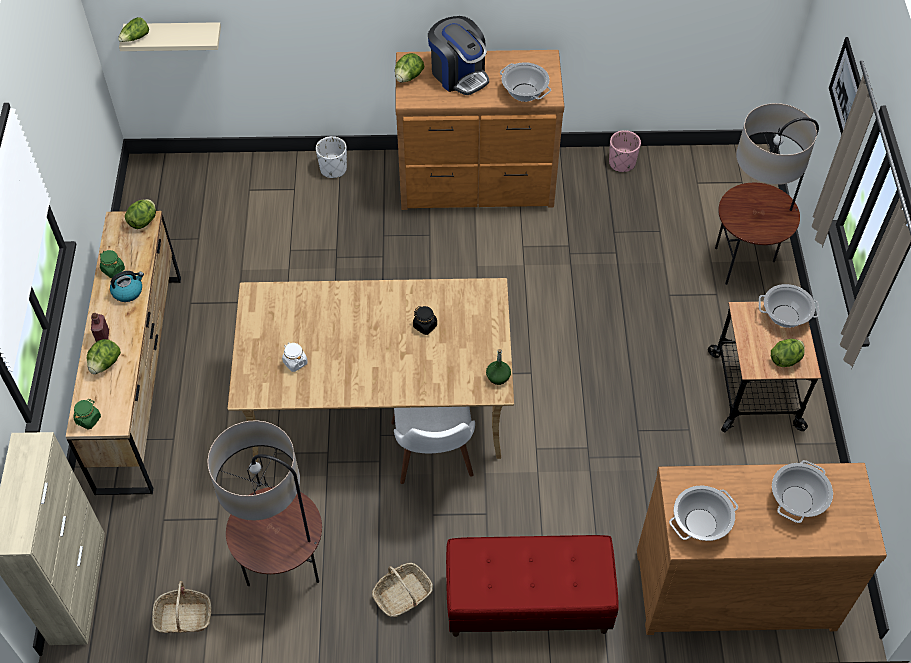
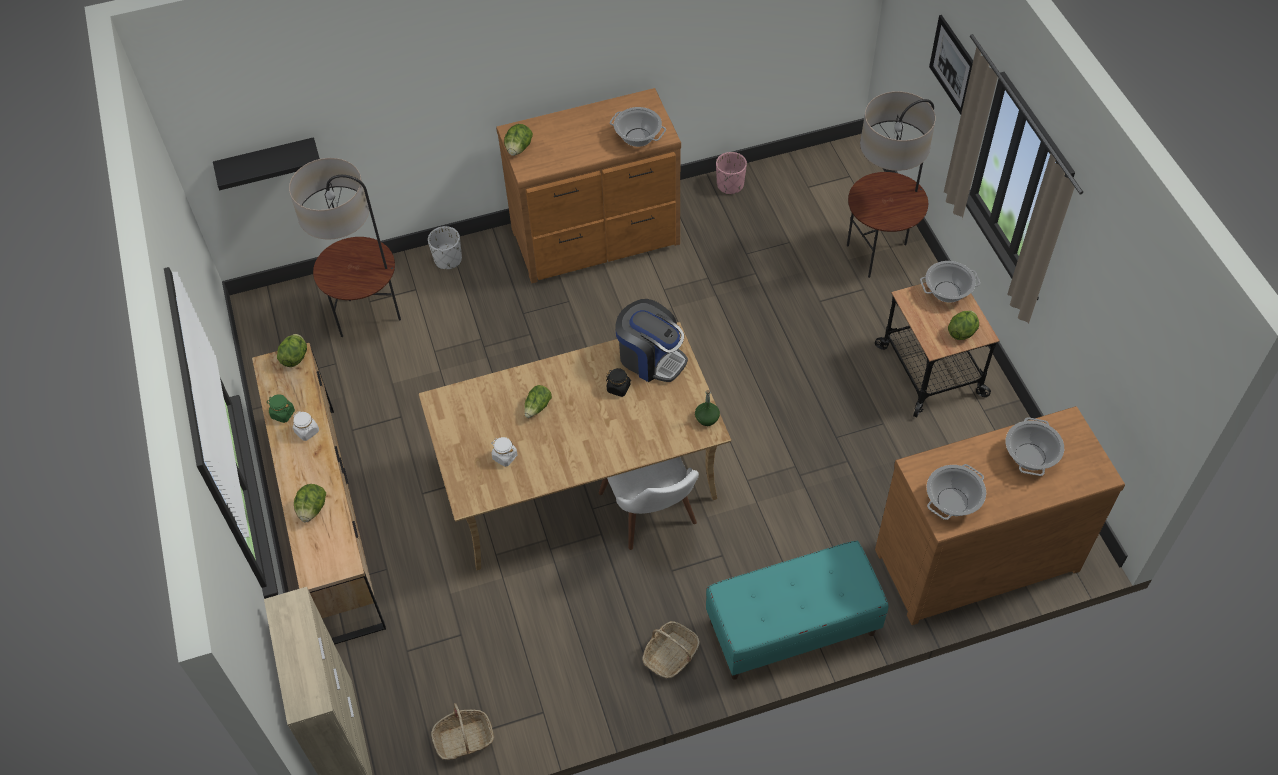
camera: 15 degrees left, 0 degrees up
(88, 419) = (317, 568): green jar -> none
(103, 337) = (299, 483): red bottle -> none
(128, 291) = (307, 431): kettle -> white jar
(135, 38) = (232, 173): lettuce -> lettuce (537, 407)
(174, 35) = (267, 161): beige shelf -> black shelf
(284, 570) = (547, 665): floor lamp -> floor lamp (369, 318)
(459, 74) = (567, 134): coffee machine -> coffee machine (651, 358)
(527, 604) = (792, 629): red bench -> turquoise bench

